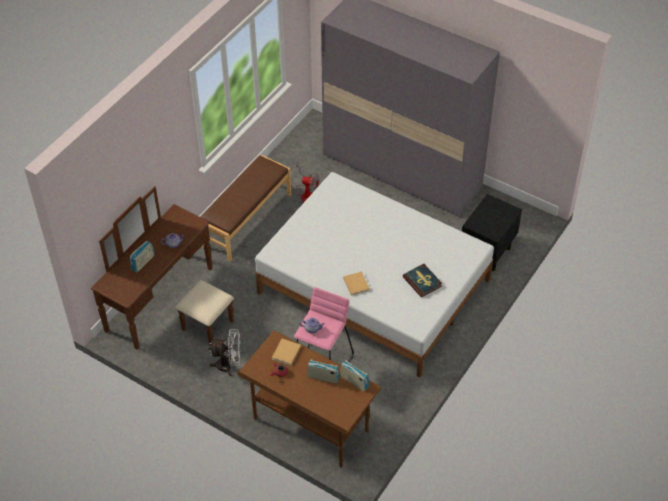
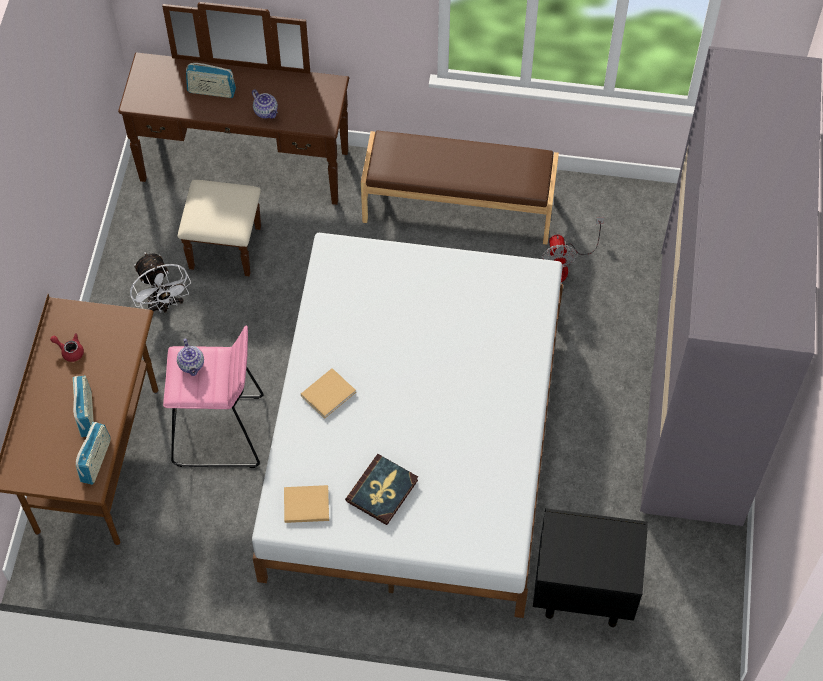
camera: 65 degrees right, 10 degrees up
(286, 353) = (111, 344): beige book -> beige book (304, 505)

